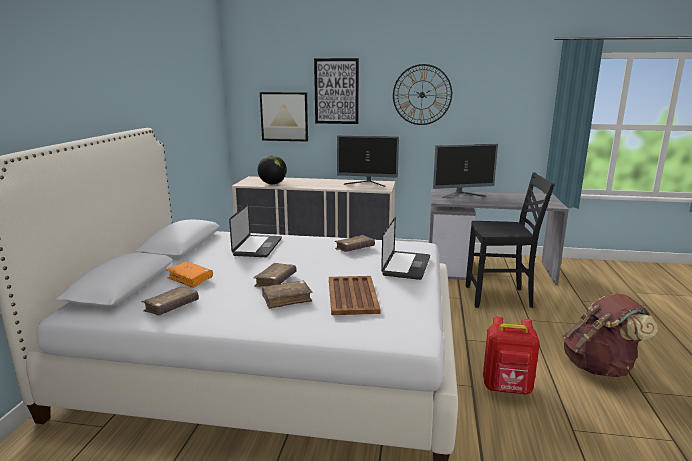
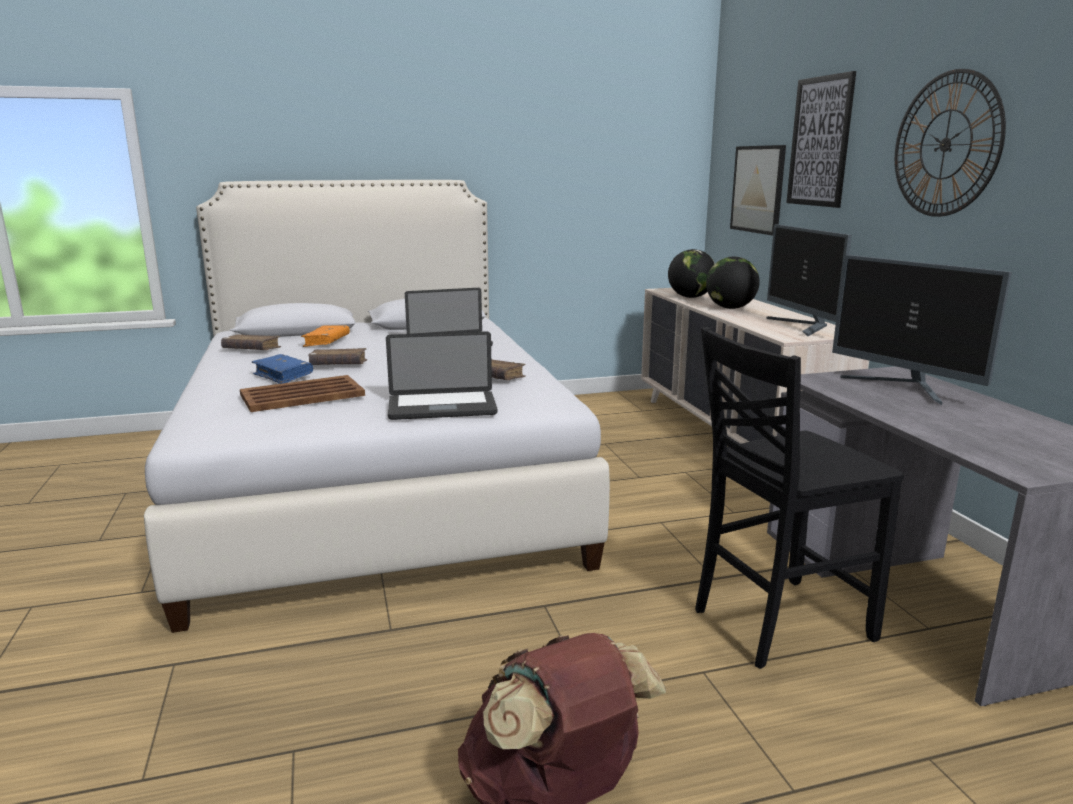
camera: 65 degrees right, 0 degrees up
(287, 299) = (283, 376): brown book -> blue book
(311, 184) = (730, 308): none -> globe
(499, 297) = (777, 623): black chair -> black chair turned 90 degrees clockwise
(507, 389) = (398, 666): red backpack -> none

